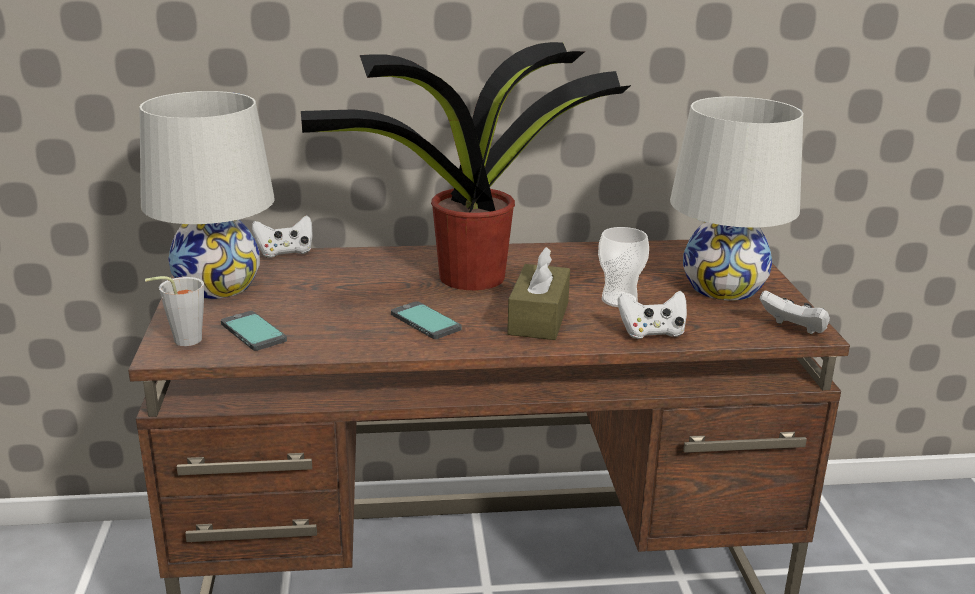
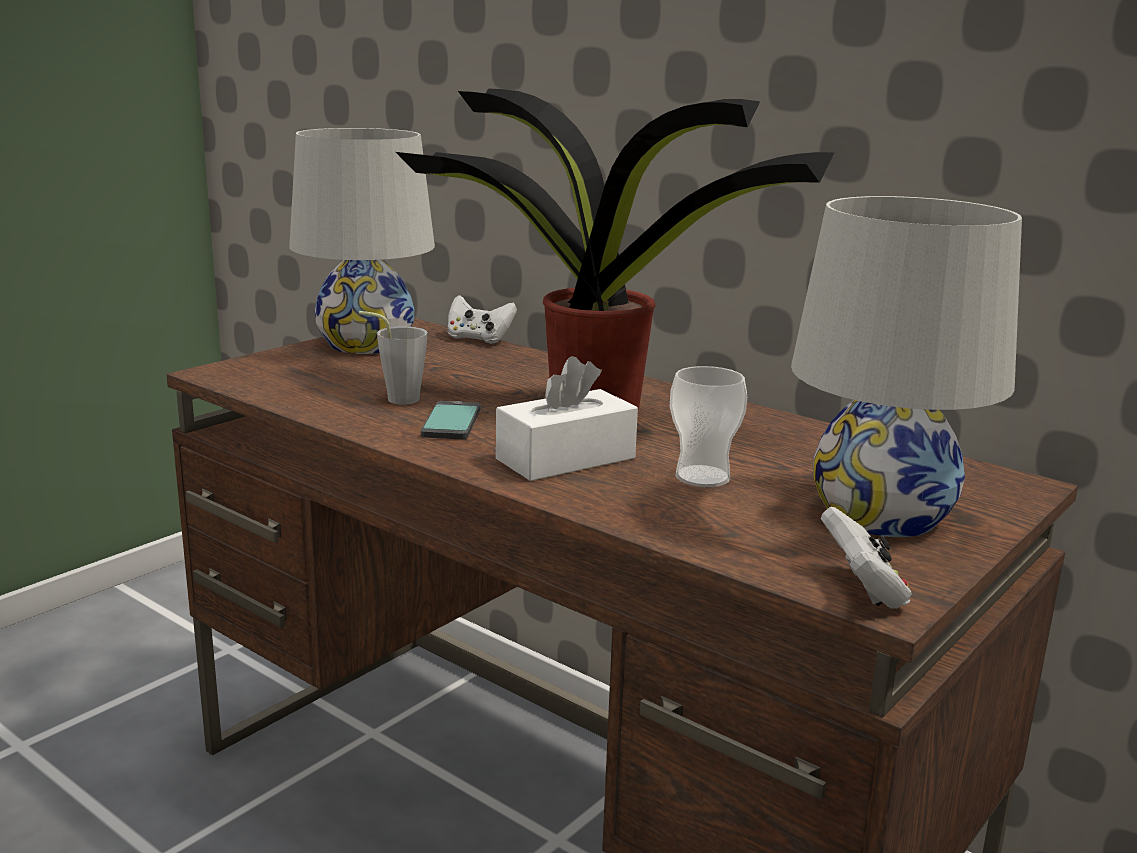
camera: 45 degrees right, 5 degrees down
(181, 341) = (242, 369): grey cup -> grey cup (396, 398)
(253, 332) = (302, 381): phone -> none
(538, 318) = (566, 459): brown tissue box -> white tissue box
(652, 333) = (655, 517): white game controller -> none

